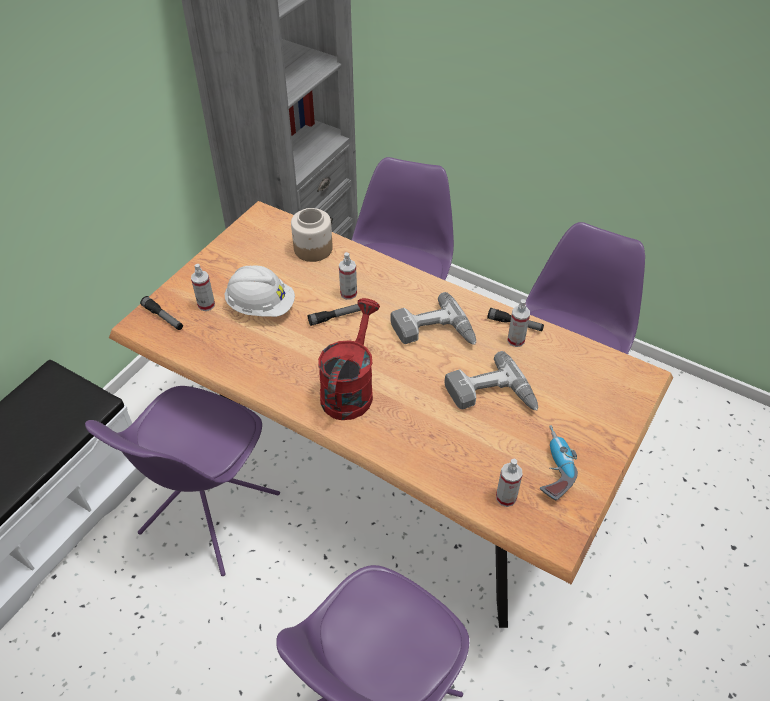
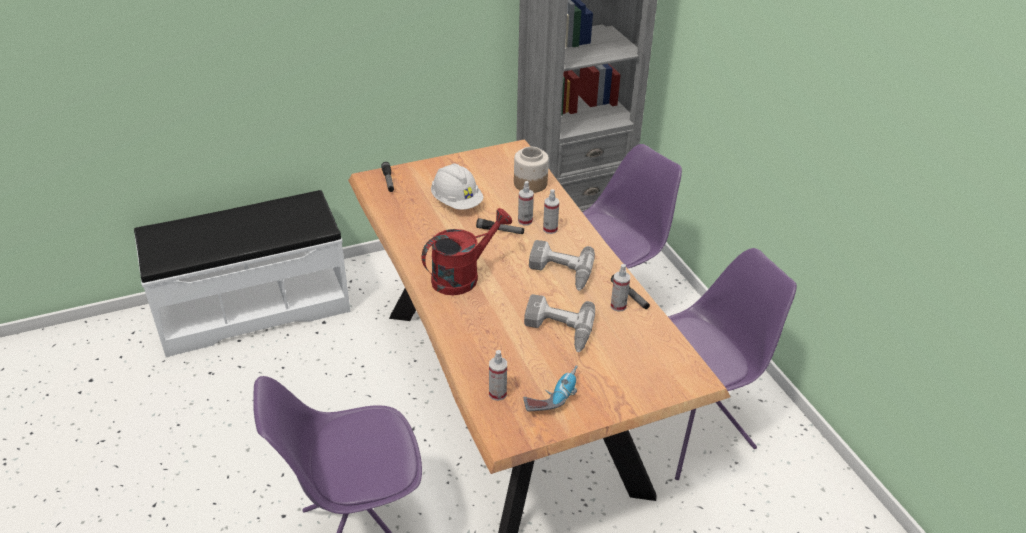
camera: 35 degrees right, 10 degrees down
(206, 305) = (422, 186): spray bottle -> spray bottle (550, 229)
(208, 515) = (361, 358): purple chair -> none

